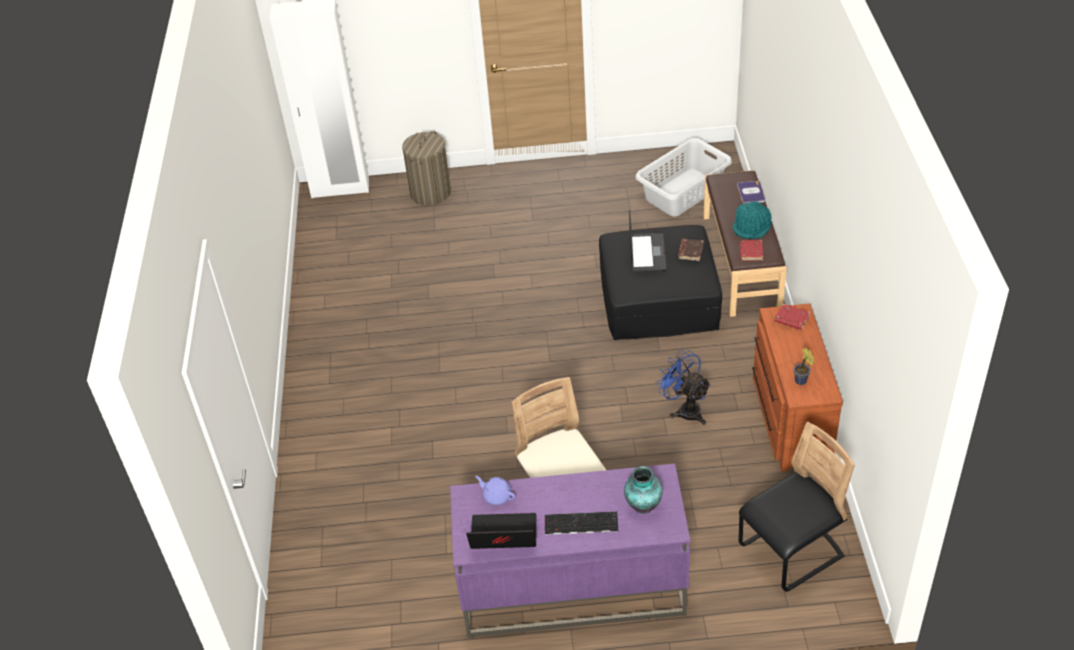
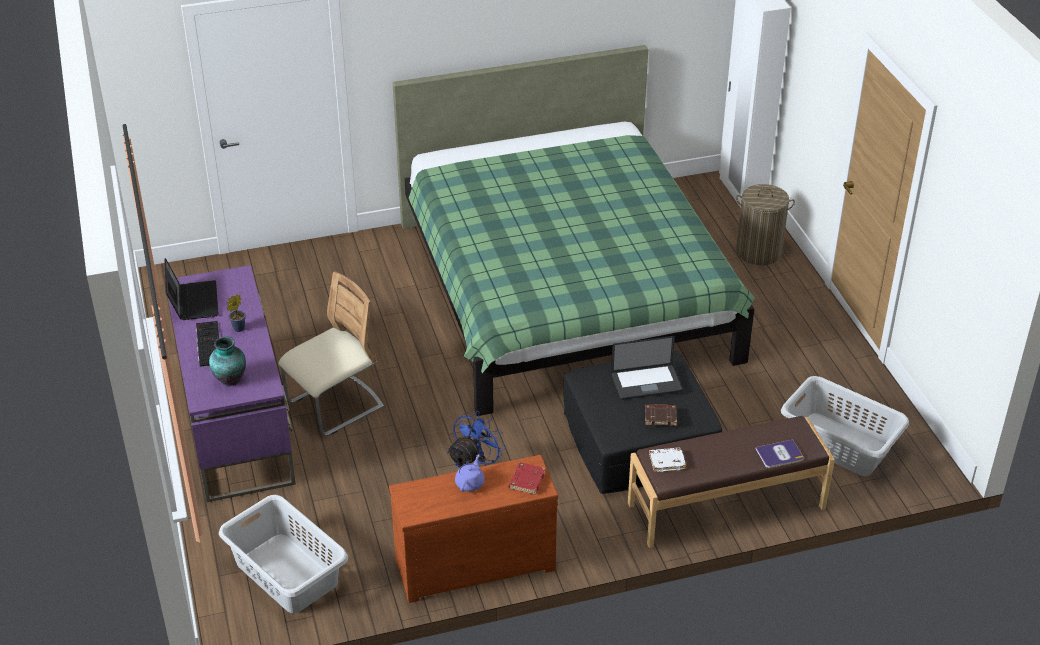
camera: 75 degrees right, 5 degrees down
(441, 321) = (564, 291): none -> green bed
(496, 496) = (239, 291): purple teapot -> purple teapot (470, 483)
(750, 252) = (667, 461): red book -> white book
(752, 228) = (712, 460): turquoise hat -> none
(790, 552) = (286, 574): black chair -> grey laundry basket
(801, 382) = (427, 493): potted plant -> potted plant (237, 329)

